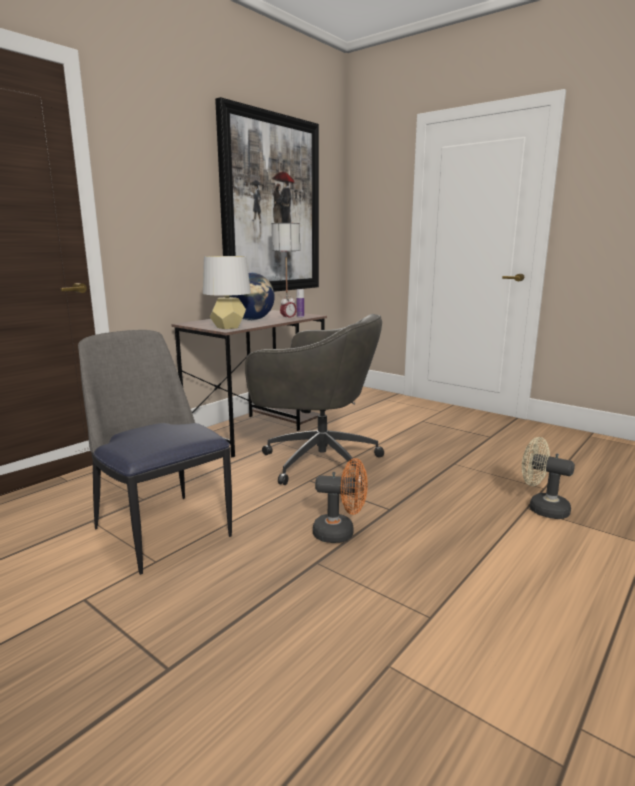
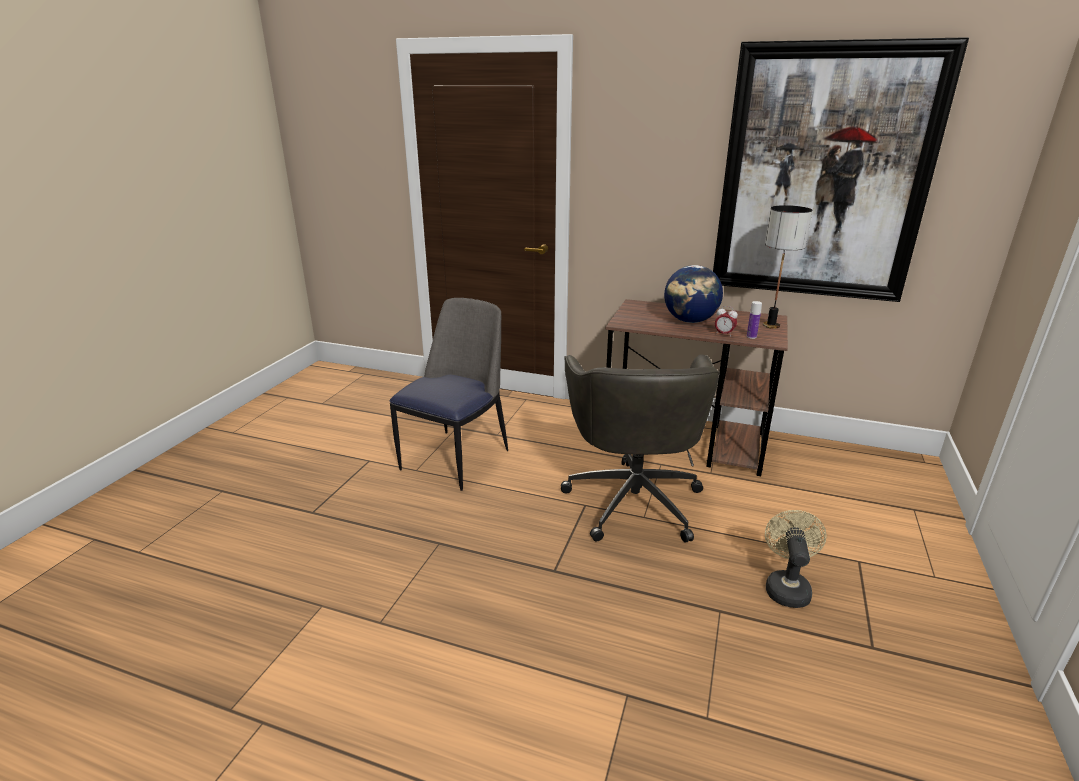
camera: 70 degrees right, 10 degrees up
(228, 327) = (632, 321): grey table lamp -> none
(340, 533) = (491, 546): orange fan -> none
(542, 508) = (635, 712): beige fan -> beige fan (786, 587)

